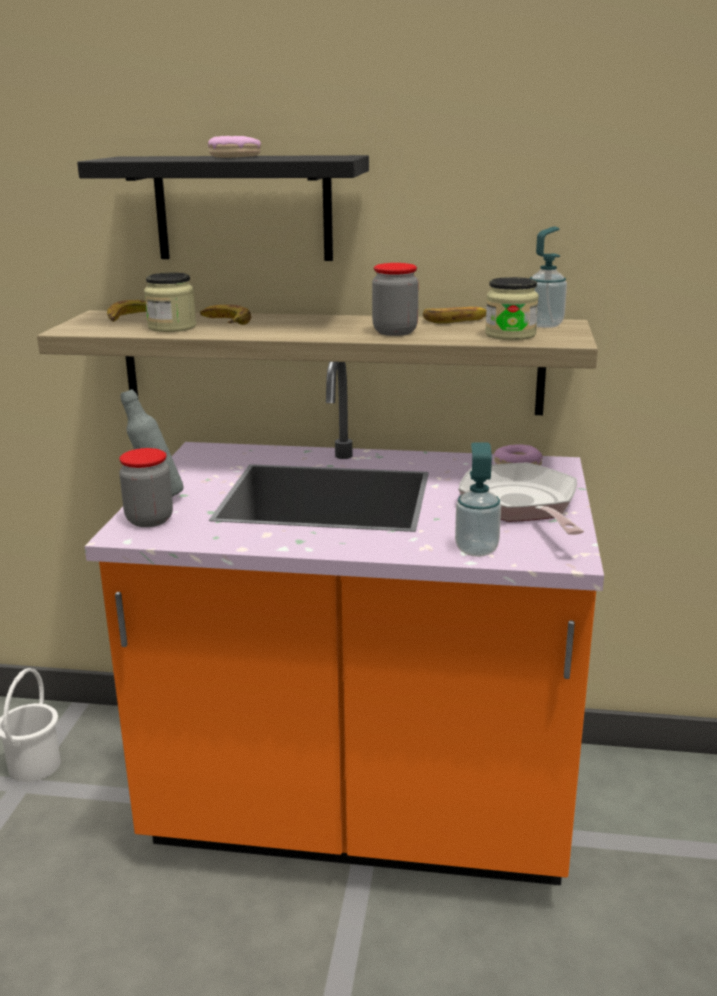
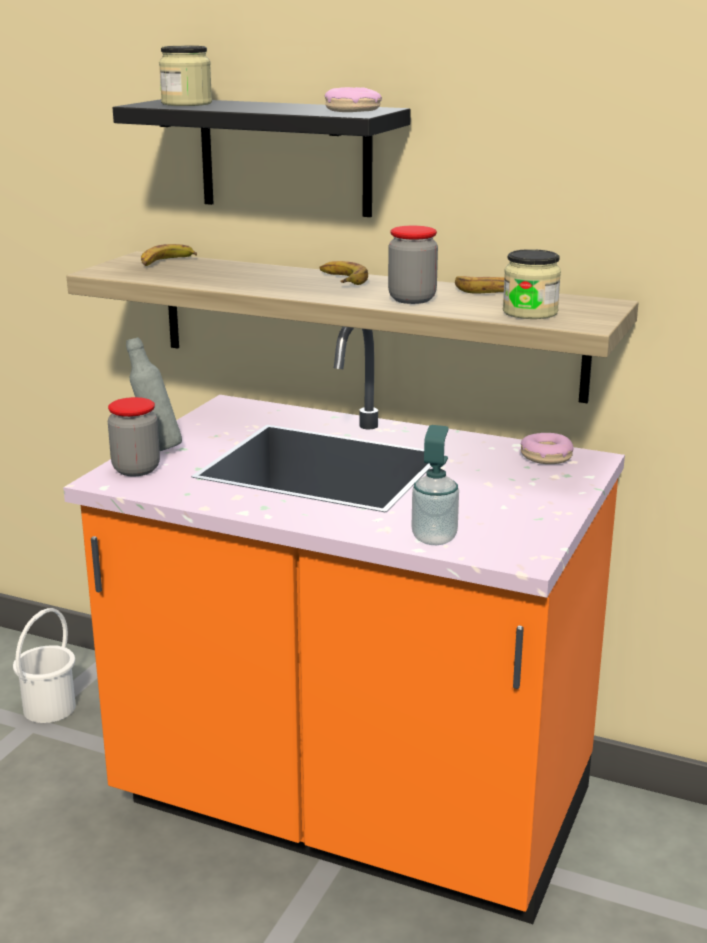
camera: 15 degrees right, 0 degrees up
(172, 327) = (197, 276): jar -> jar (186, 103)
(224, 321) = (253, 274): banana -> banana (341, 279)
(235, 156) = (269, 106): donut -> donut (352, 110)
(521, 506) = (516, 499): frying pan -> none
(544, 325) = (581, 303): soap dispenser -> none

